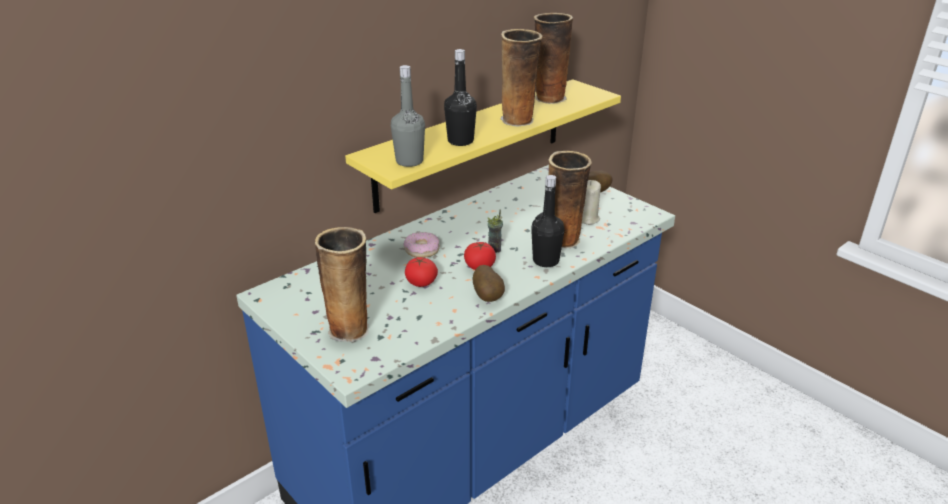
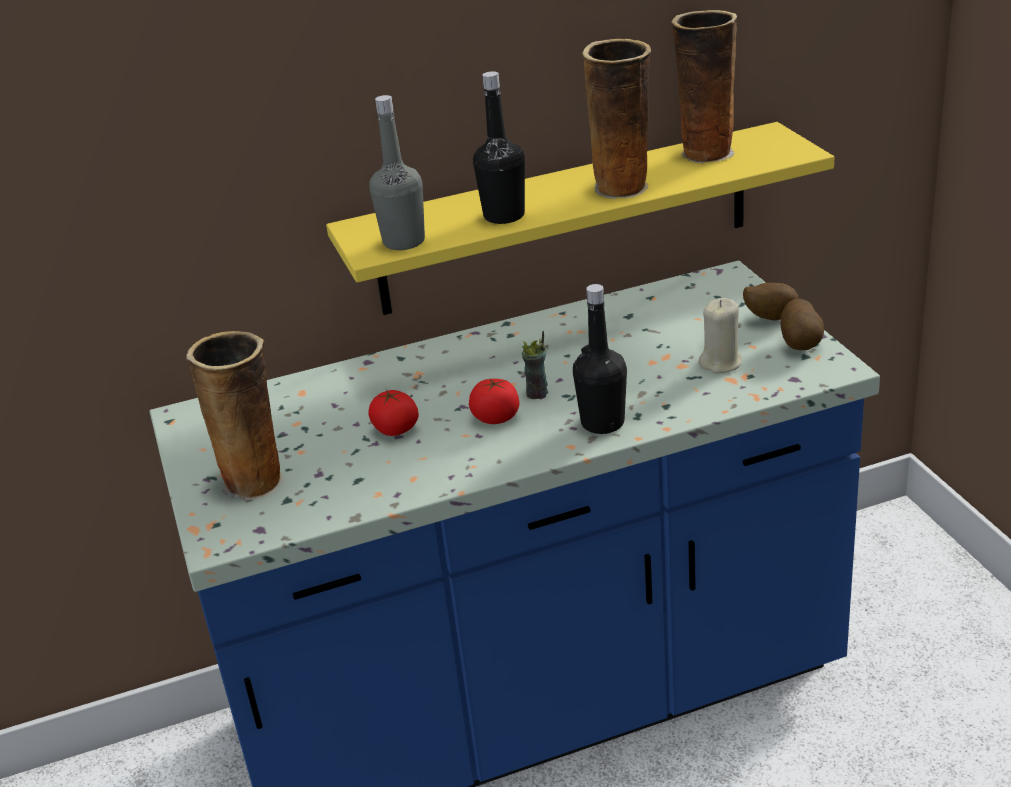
camera: 25 degrees right, 0 degrees up
(422, 250) = (431, 380): donut -> none
(488, 297) = (476, 466): potato -> potato (801, 345)
(564, 240) = (657, 393): vase -> none

